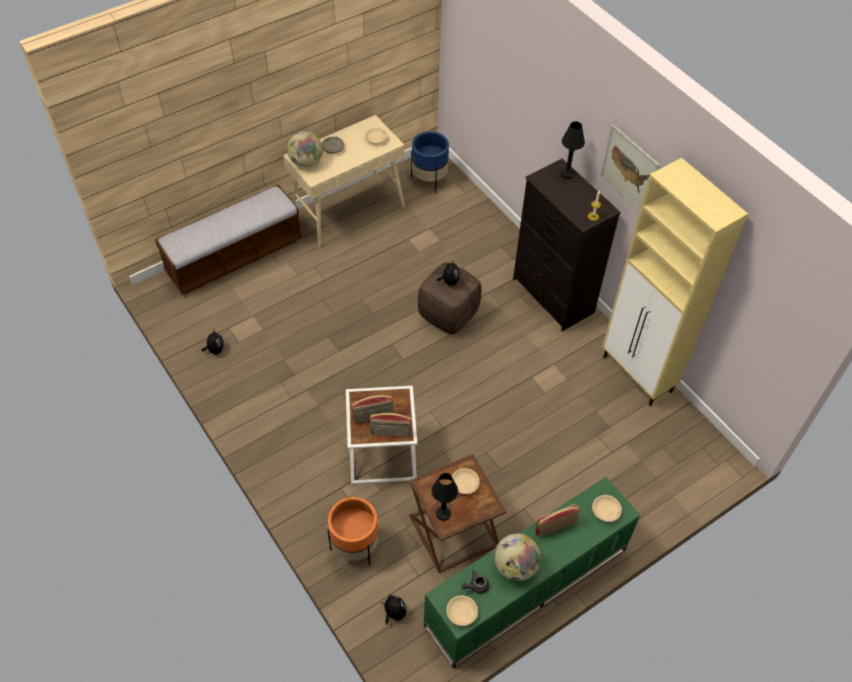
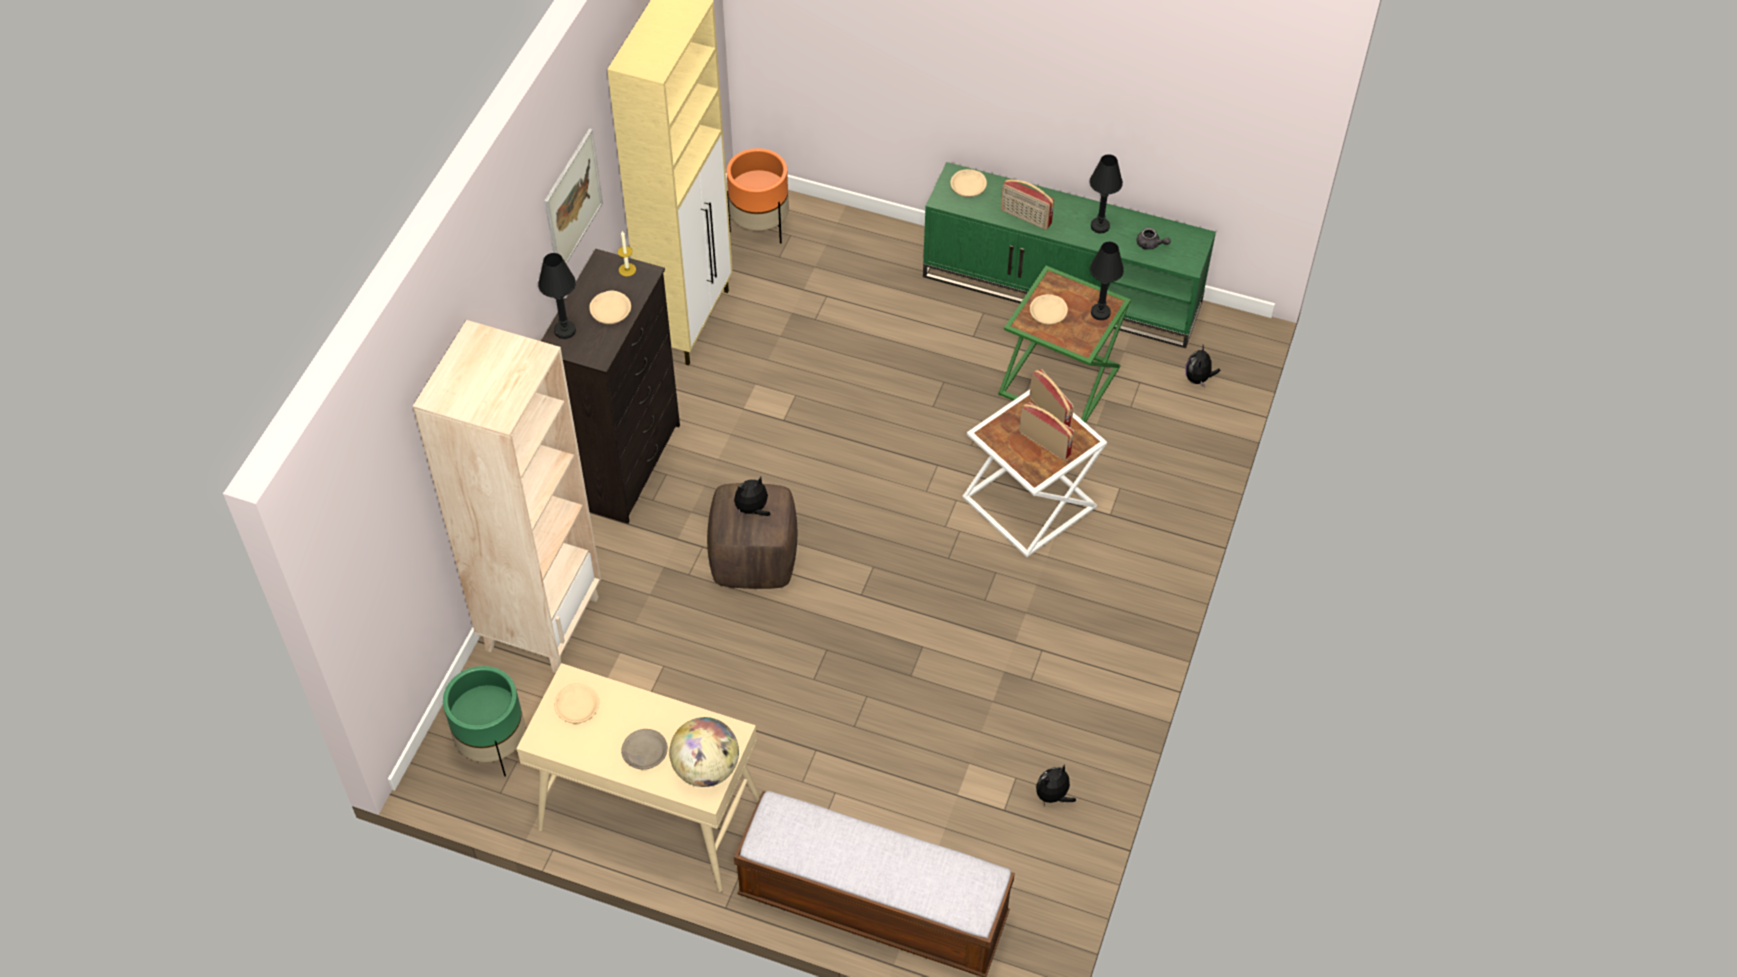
camera: 125 degrees left, 0 degrees up
(355, 547) = (1164, 456): orange planter -> orange planter (760, 226)
(429, 180) = (493, 745): blue planter -> green planter
(453, 532) = (1061, 380): brown side table -> green side table
(462, 613) = (1188, 240): beige bowl -> beige bowl (611, 312)
(480, 223) = (542, 622): none -> beige bookcase
(515, 566) = (1100, 226): globe -> black table lamp

